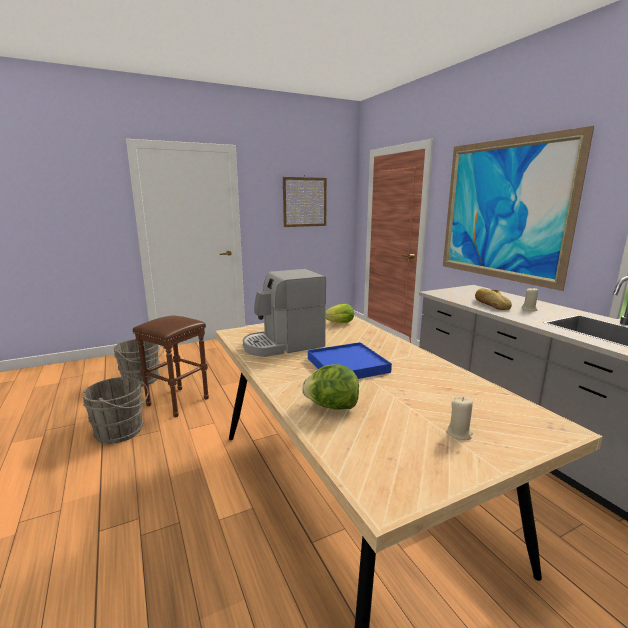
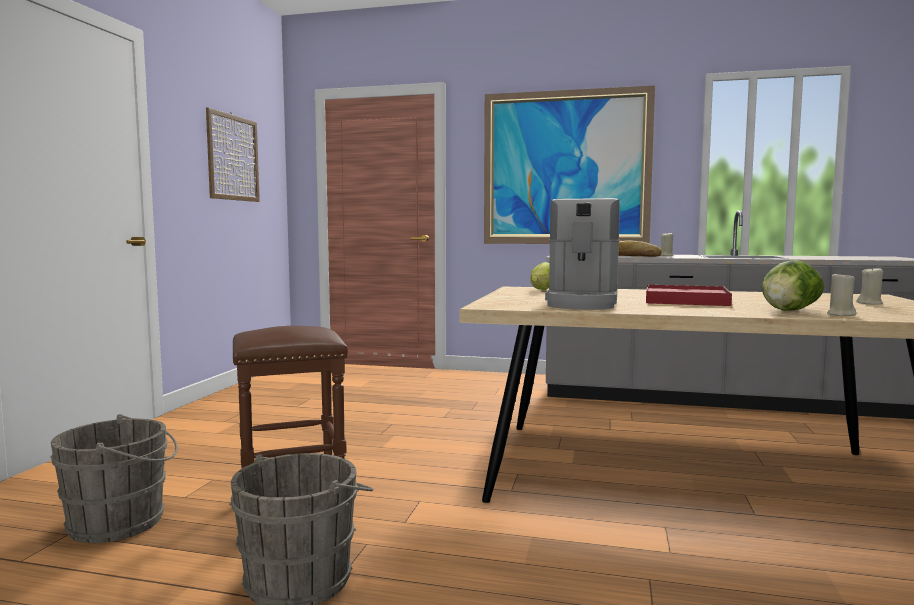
camera: 50 degrees left, 10 degrees down
(332, 429) = (840, 314): none -> beige candle
(347, 365) = (685, 300): blue tray -> red tray

